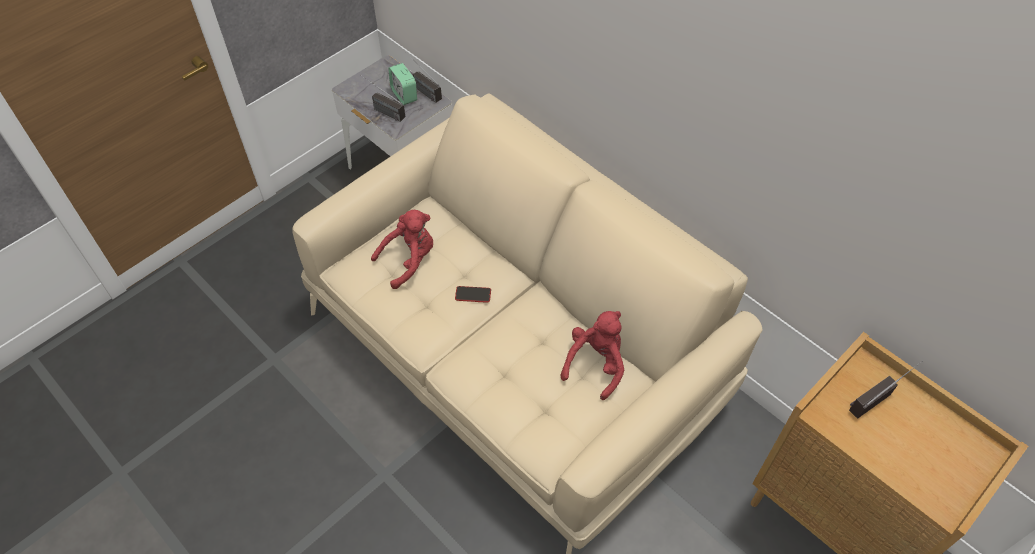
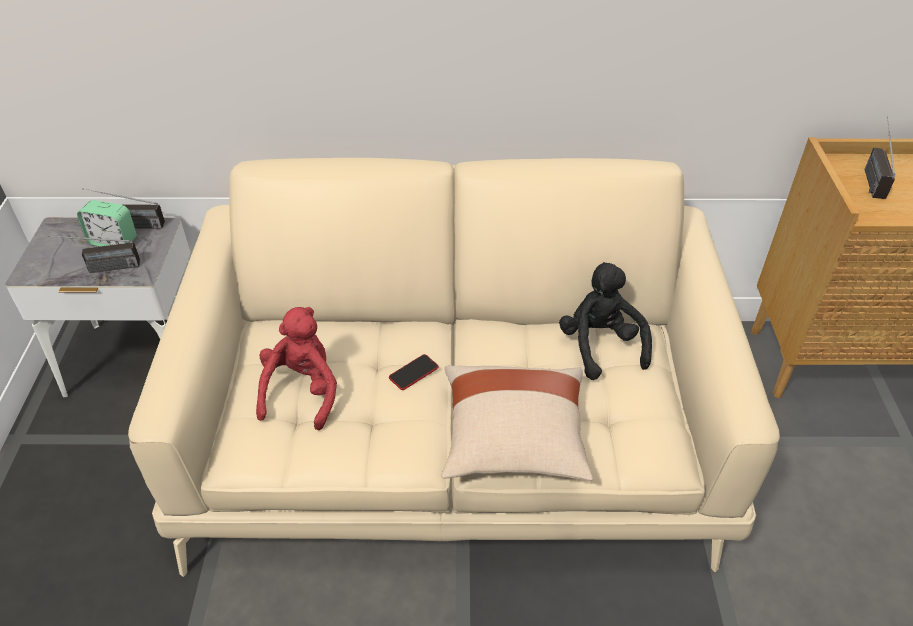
camera: 45 degrees left, 10 degrees down
(480, 375) = (513, 438): none -> beige pillow
(596, 364) = (600, 346): red plush toy -> black plush toy

